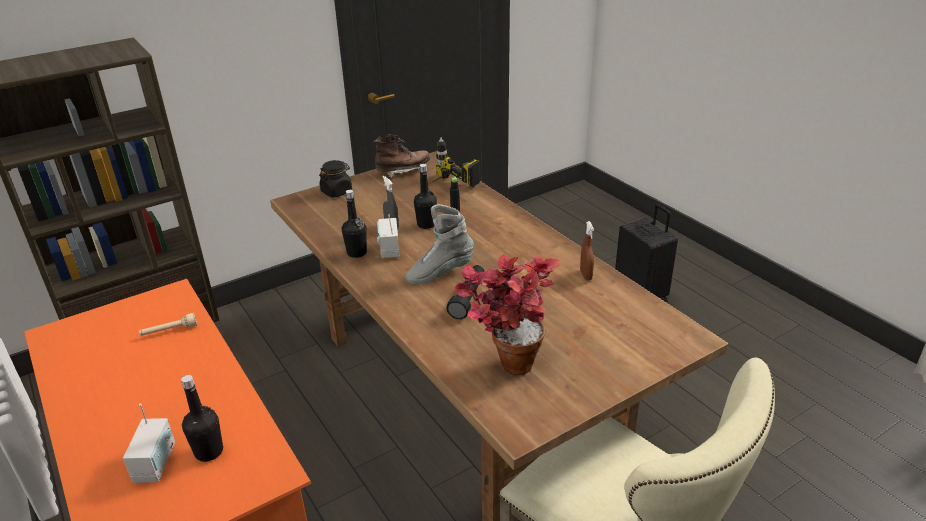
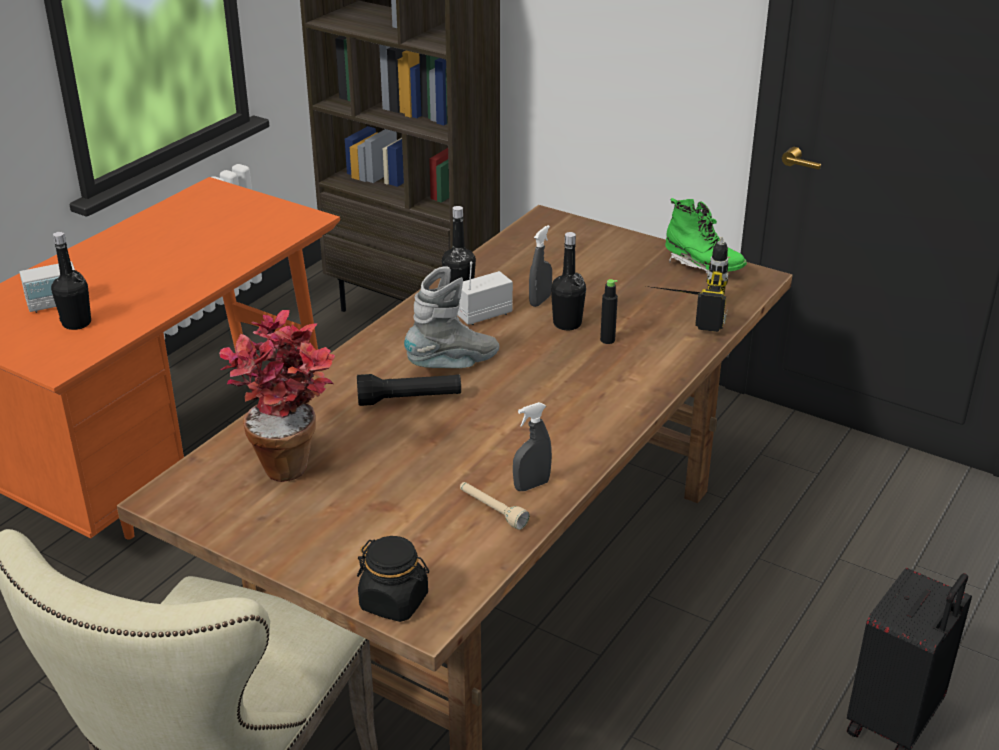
camera: 65 degrees right, 0 degrees up
(169, 331) = (243, 241): beige flashlight -> beige flashlight (492, 510)
(336, 191) = (596, 238): black jar -> black jar (394, 602)
(403, 170) = (703, 266): brown boot -> green boot
(440, 273) = (454, 365): grey boot -> grey boot turned 105 degrees clockwise
(585, 275) = (531, 485): brown spray bottle -> grey spray bottle

